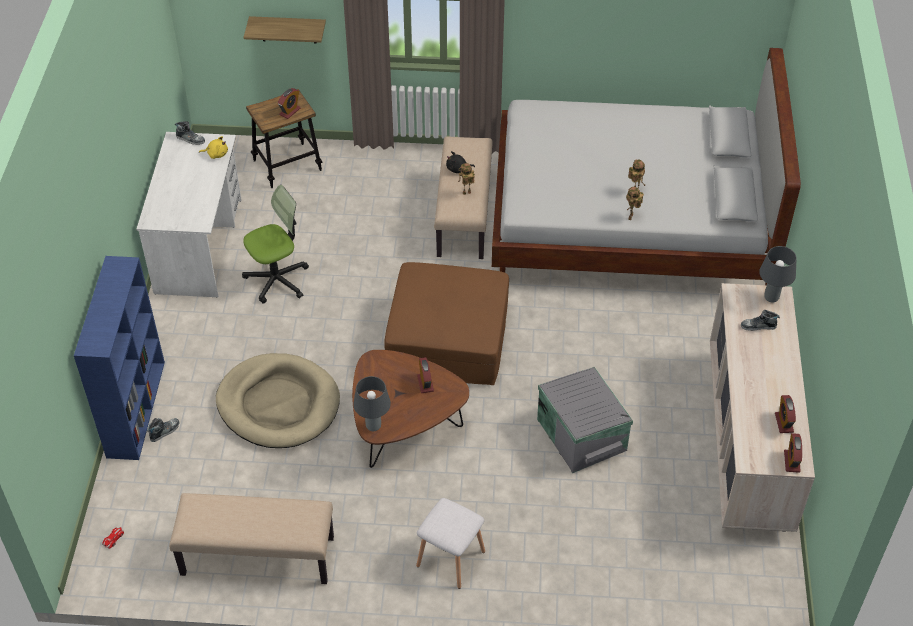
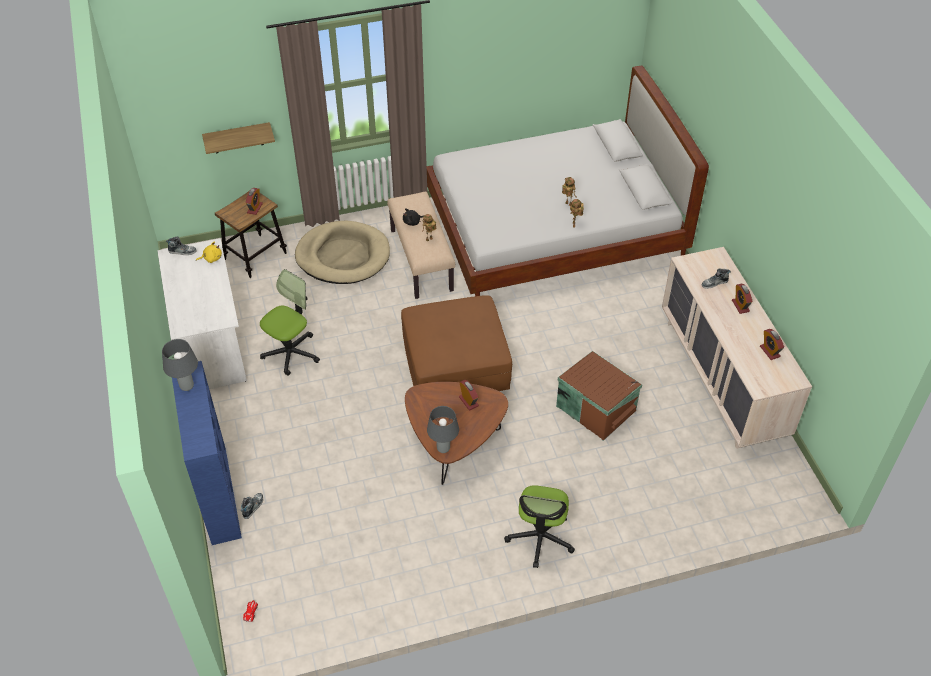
camera: 20 degrees left, 0 degrees up
(257, 557) = (382, 587): beige bench -> none
(278, 404) = (341, 455): beige dog bed -> beige dog bed (343, 256)
(449, 558) = (540, 538): white stool -> office chair
(582, 433) = (596, 407): grey storage box -> brown storage box
(771, 297) = (712, 259): grey table lamp -> grey table lamp (186, 386)
(792, 461) = (790, 379): alarm clock -> alarm clock (740, 306)

